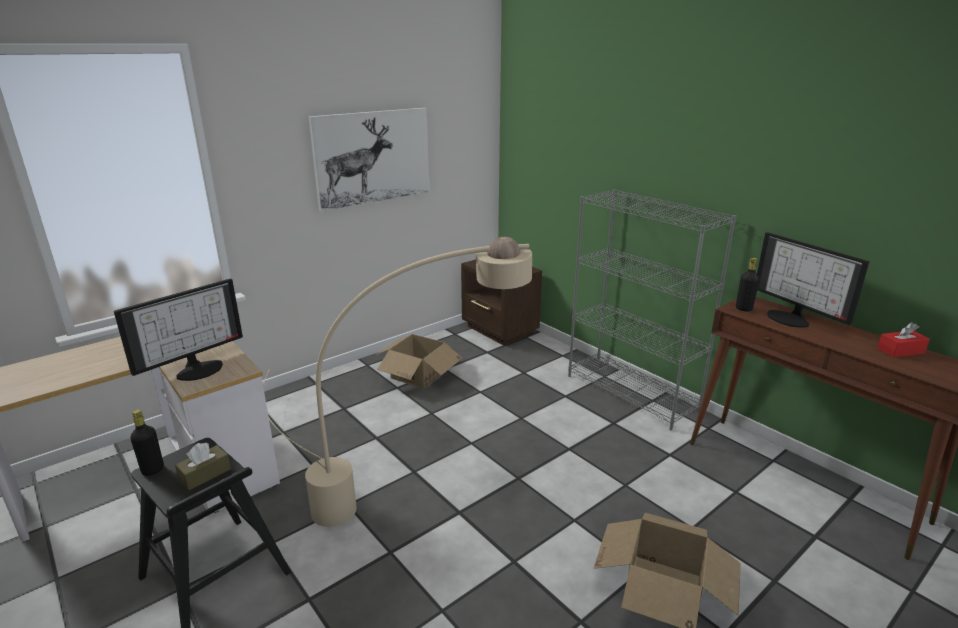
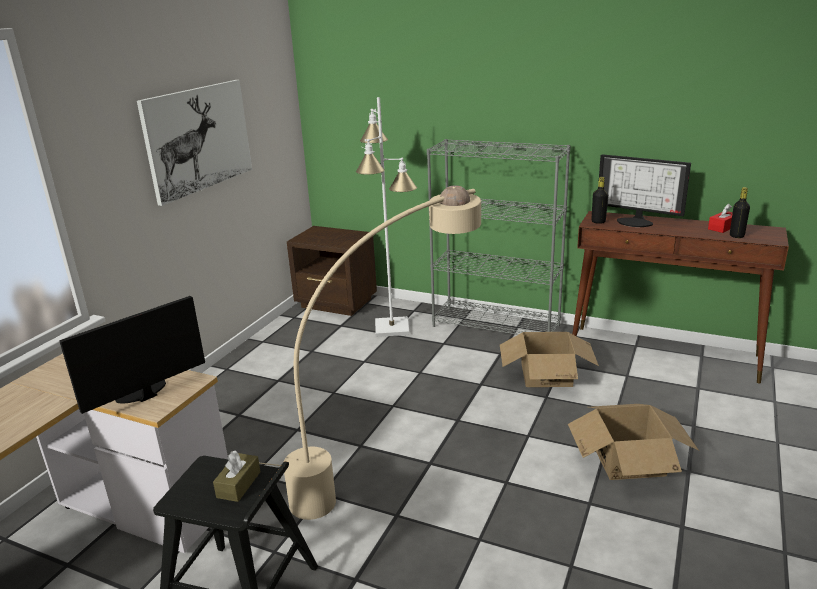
camera: 25 degrees left, 0 degrees up
(153, 470) = (176, 500): black bottle -> black bottle (736, 236)
(198, 368) = (142, 393): monitor -> monitor turned 150 degrees counterclockwise
(419, 374) = (290, 363): cardboard box -> cardboard box (546, 374)
(530, 366) = (392, 327): none -> white floor lamp

